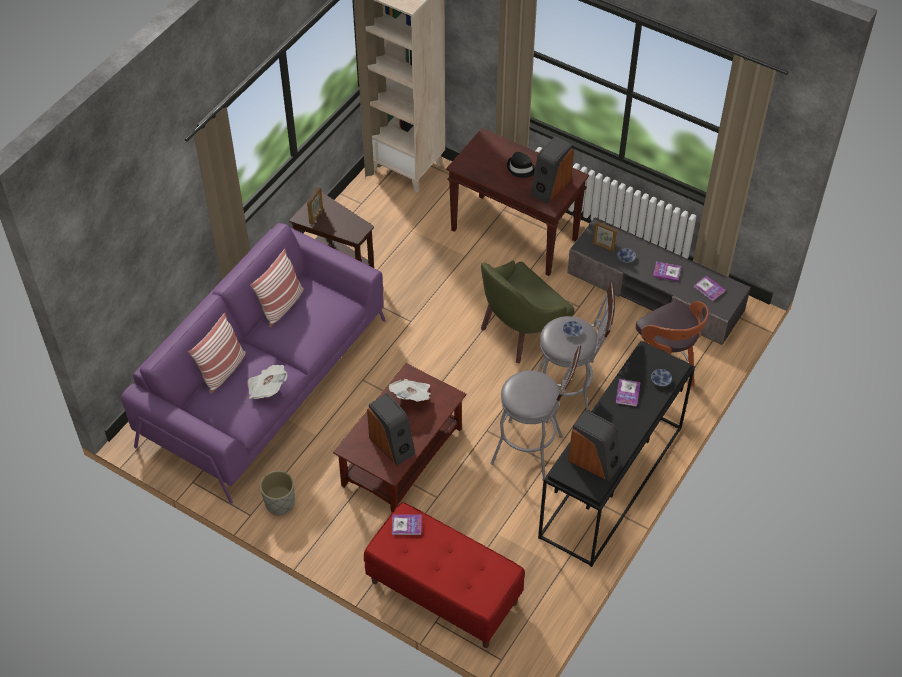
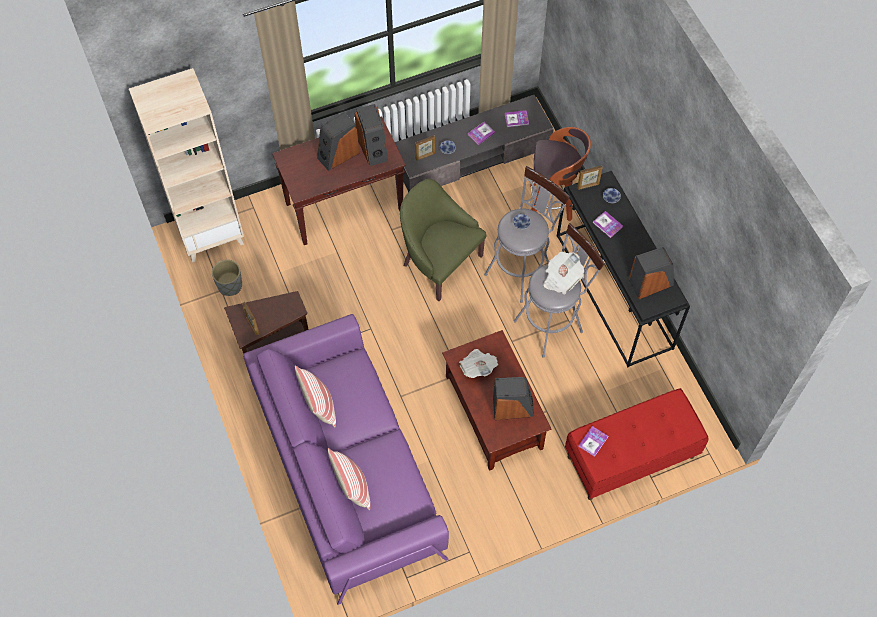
camera: 55 degrees left, 10 degrees up
(267, 388) = (397, 464): newspaper -> newspaper (561, 278)
(280, 502) = (473, 523): grey planter -> grey planter (229, 285)
(520, 331) = (439, 262): green armchair -> green armchair turned 135 degrees clockwise
(521, 168) = (338, 154): black hat -> speaker
(656, 356) = (588, 186): none -> picture frame

